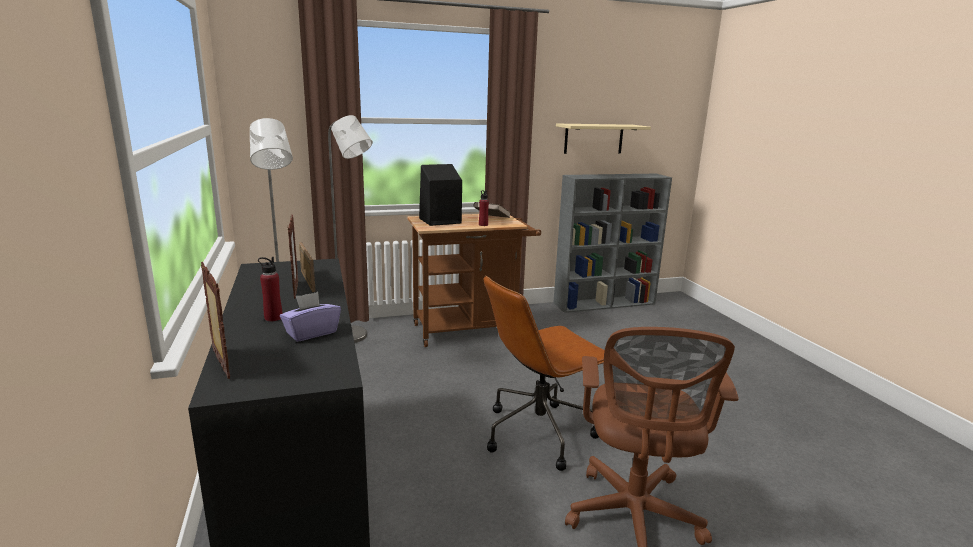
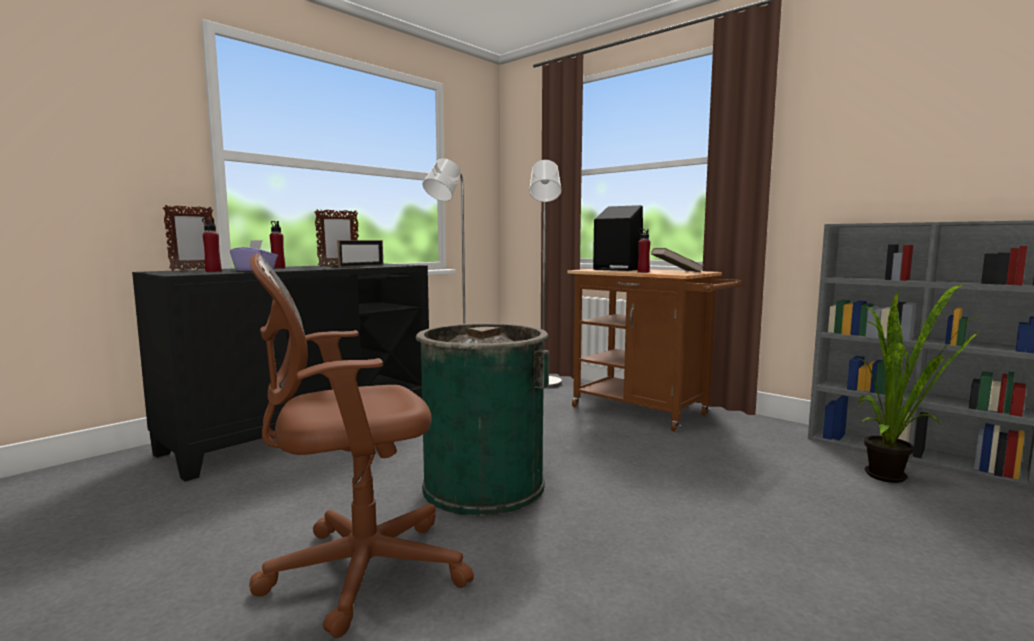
camera: 60 degrees right, 10 degrees down
(299, 355) = (213, 271): none -> red bottle
(540, 432) = (483, 486): brown office chair -> green trash can
(593, 138) = (901, 165): beige shelf -> none
(625, 320) = (895, 477): none -> potted plant

